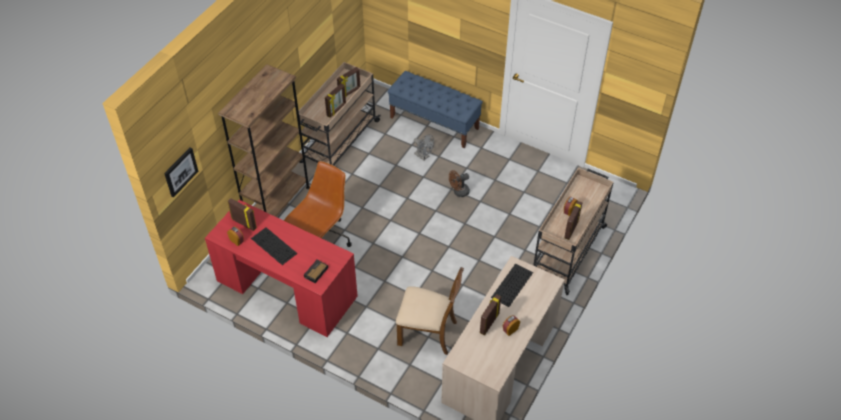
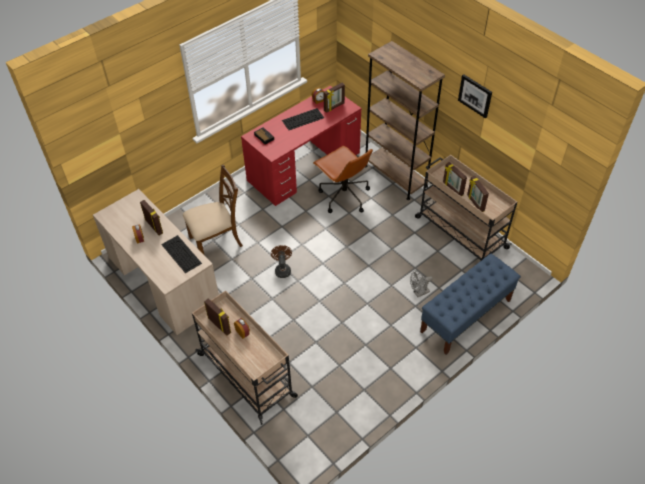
camera: 110 degrees right, 0 degrees up
(180, 171) = (353, 34): picture -> picture (475, 95)
(428, 332) = (216, 241): brown chair -> brown chair turned 150 degrees counterclockwise
(458, 192) = (360, 308): brown fan -> brown fan (282, 269)

